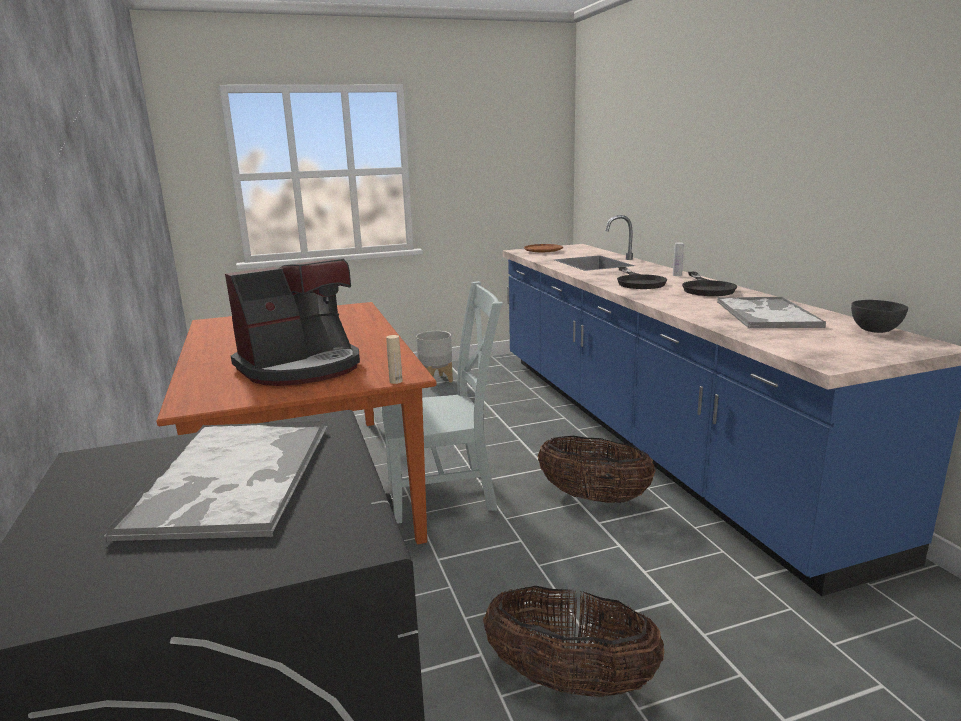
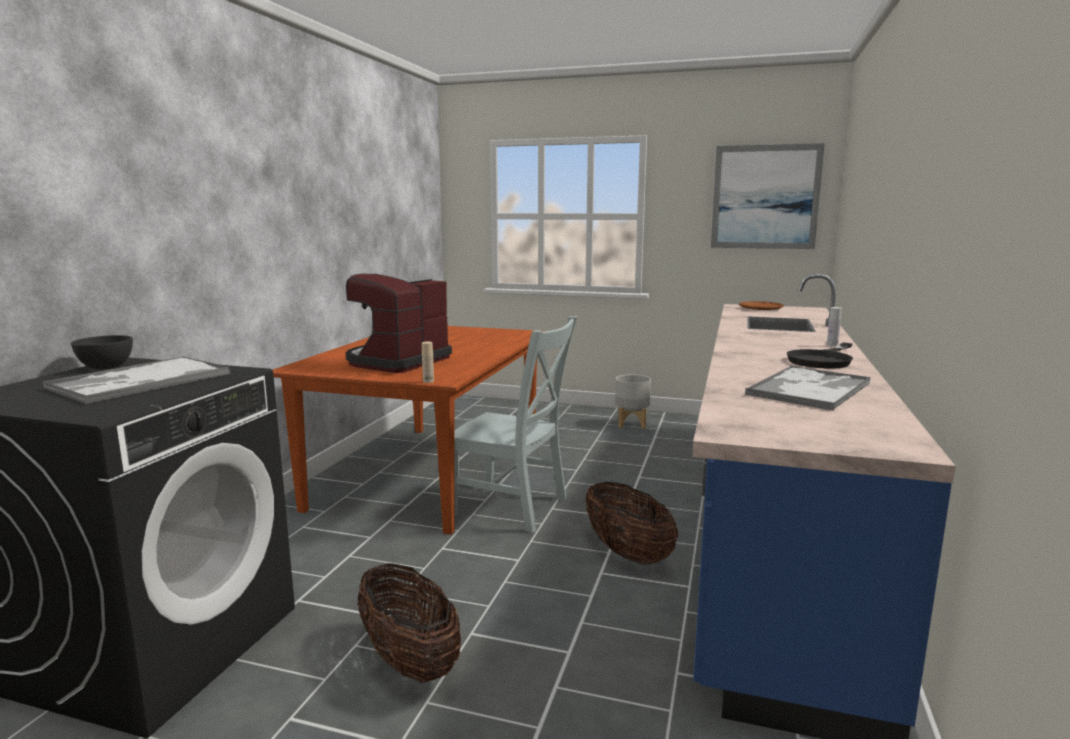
camera: 35 degrees right, 5 degrees down
(301, 367) = (397, 361): coffee machine -> coffee machine turned 120 degrees clockwise
(517, 147) = (765, 197): none -> picture
(638, 282) = (768, 344): black frying pan -> none
(875, 330) = (888, 424): grey bowl -> grey bowl (106, 367)

